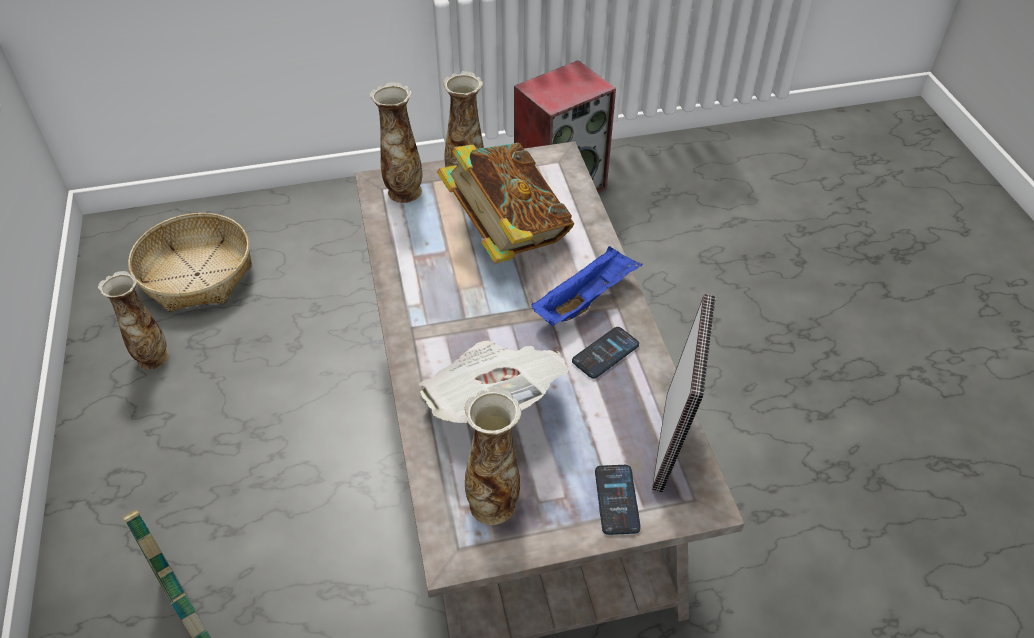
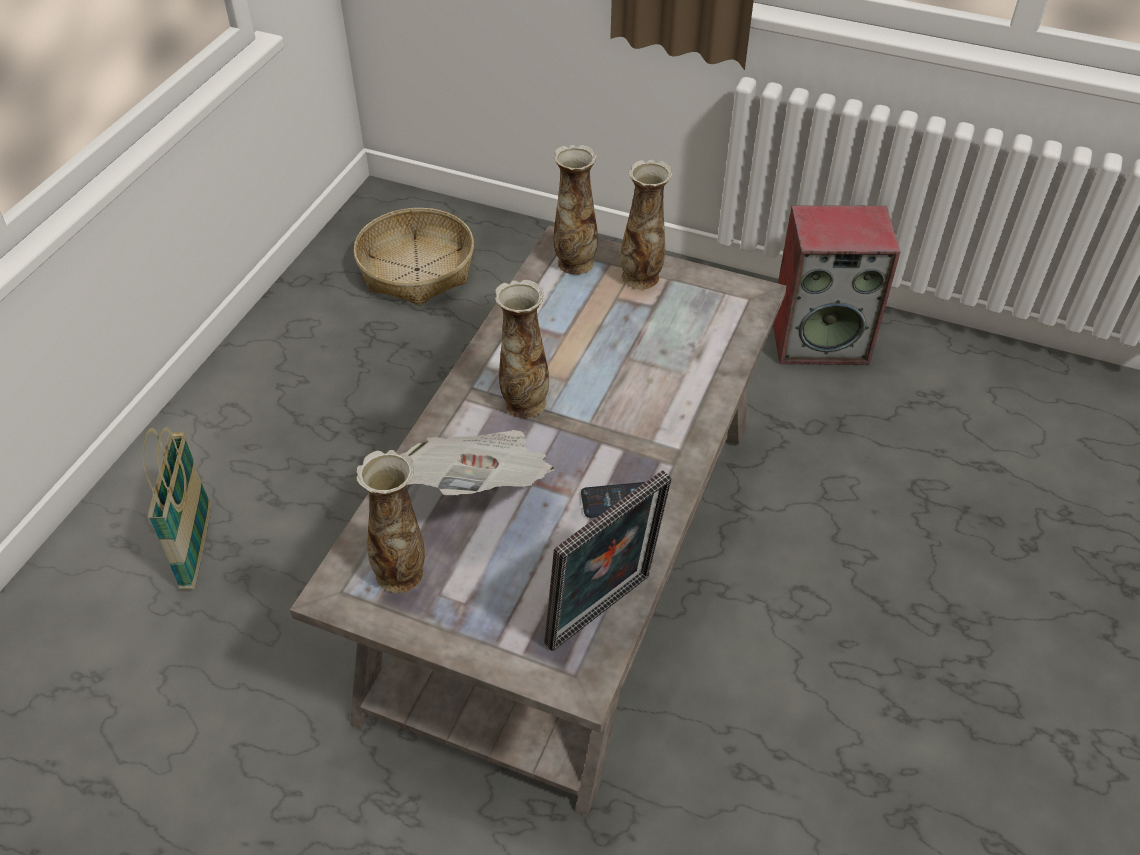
camera: 35 degrees right, 0 degrees up
(152, 357) = (328, 324): vase -> vase (524, 402)
(506, 235) = (632, 346): book -> none
(585, 300) = (649, 442): blue tray -> none
(617, 500) = (505, 633): phone -> none

